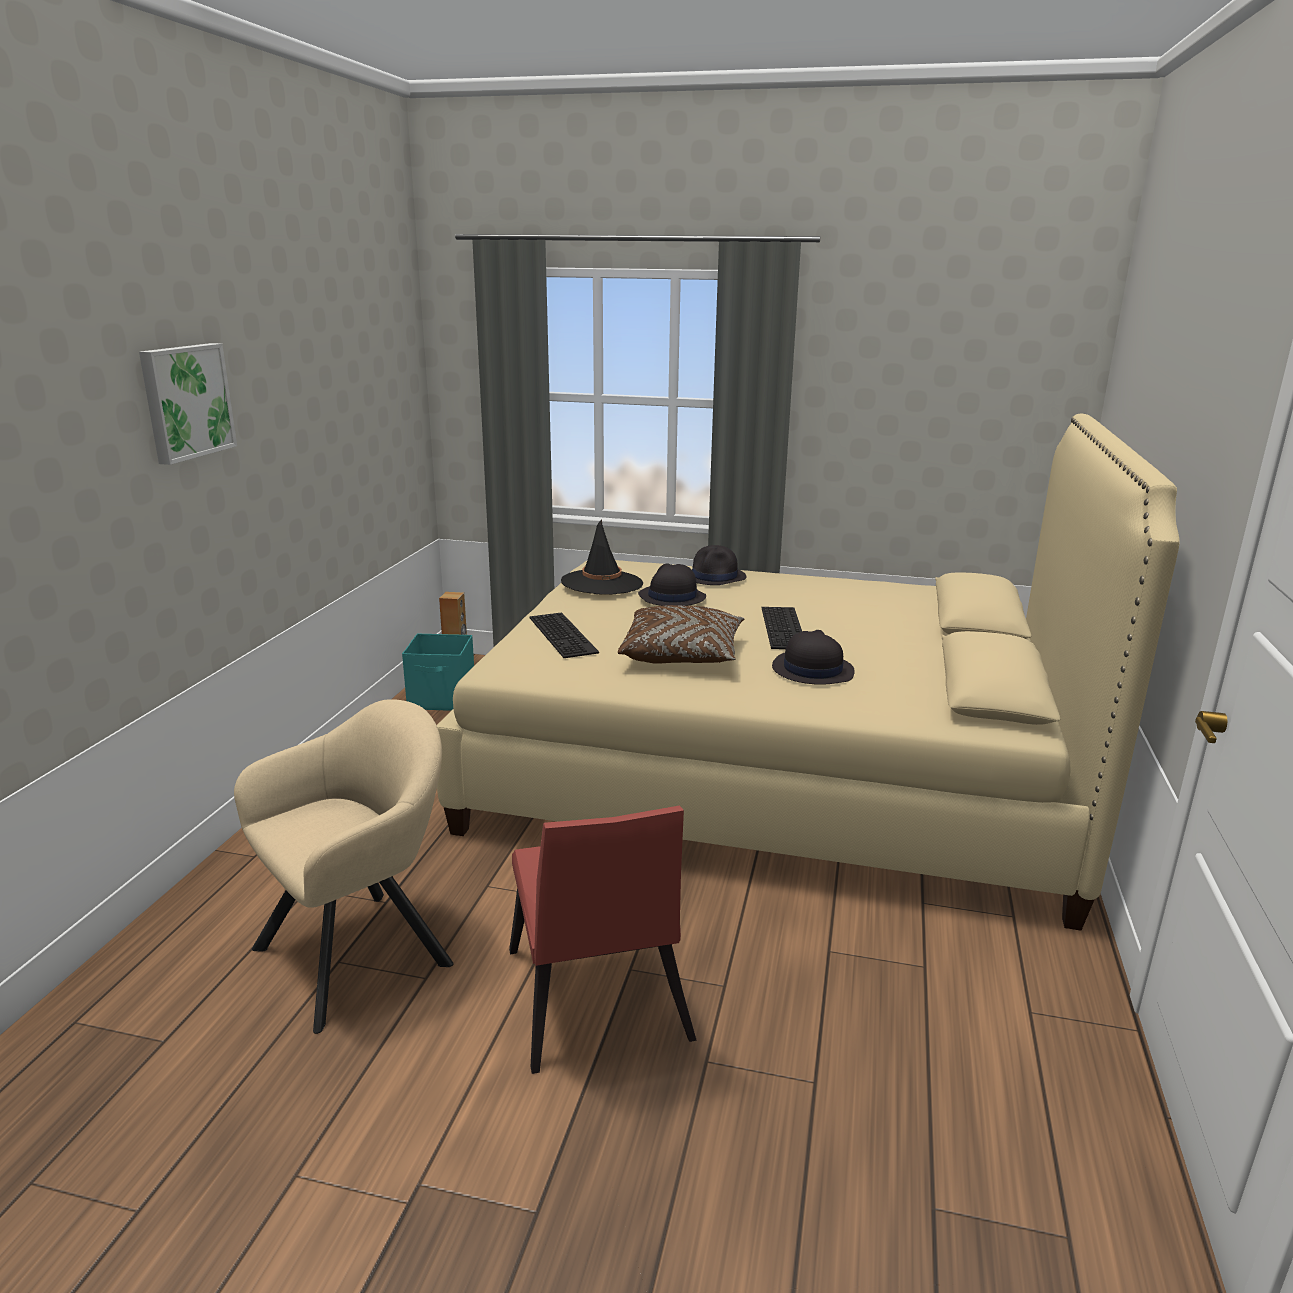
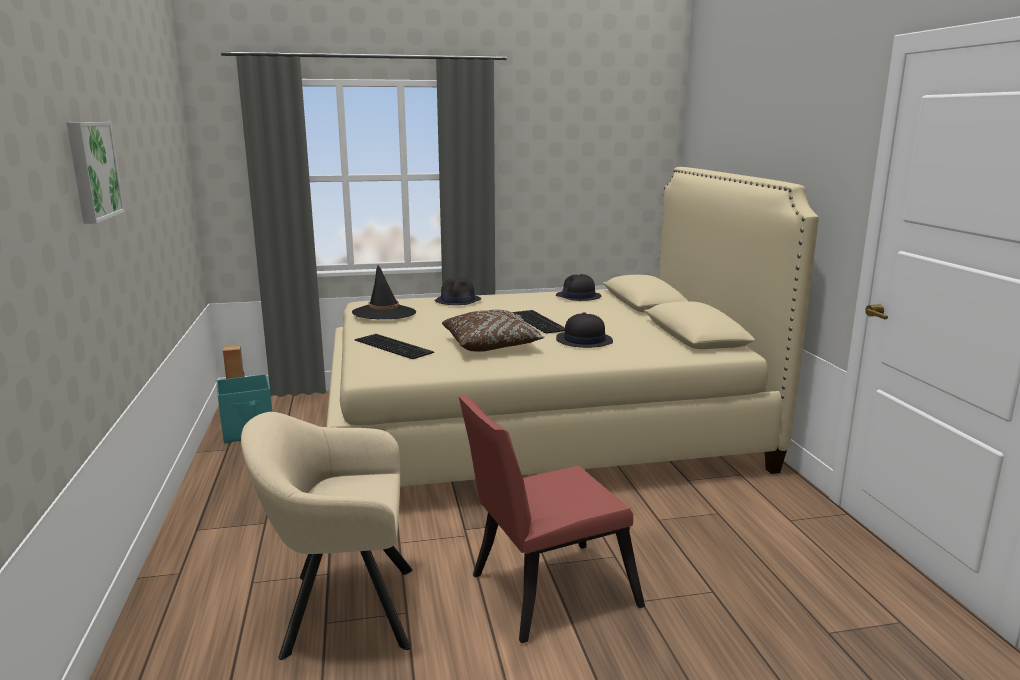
camera: 25 degrees left, 5 degrees down
(364, 951) = (340, 610): beige armchair -> beige armchair turned 120 degrees counterclockwise
(596, 1005) = (544, 591): red chair -> red chair turned 105 degrees clockwise
(671, 597) = (444, 314): black hat -> black hat (578, 296)

